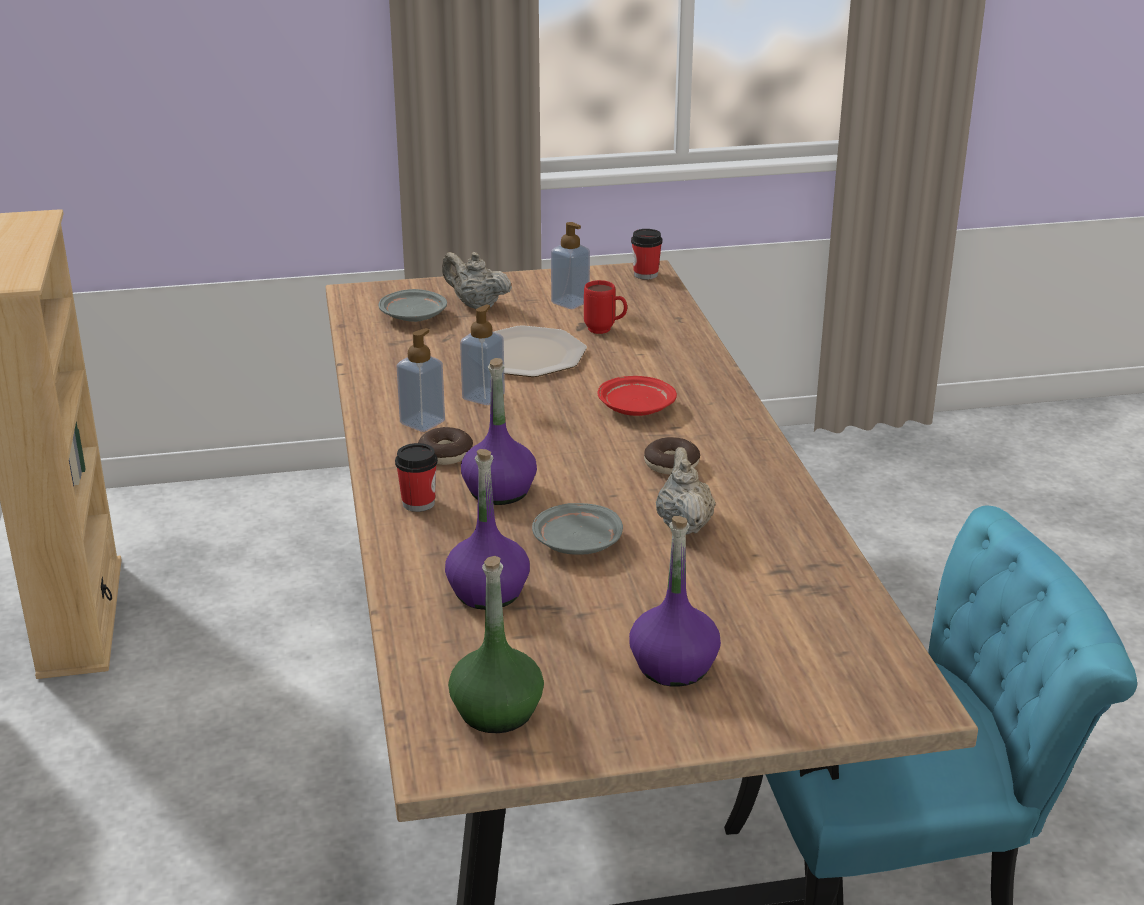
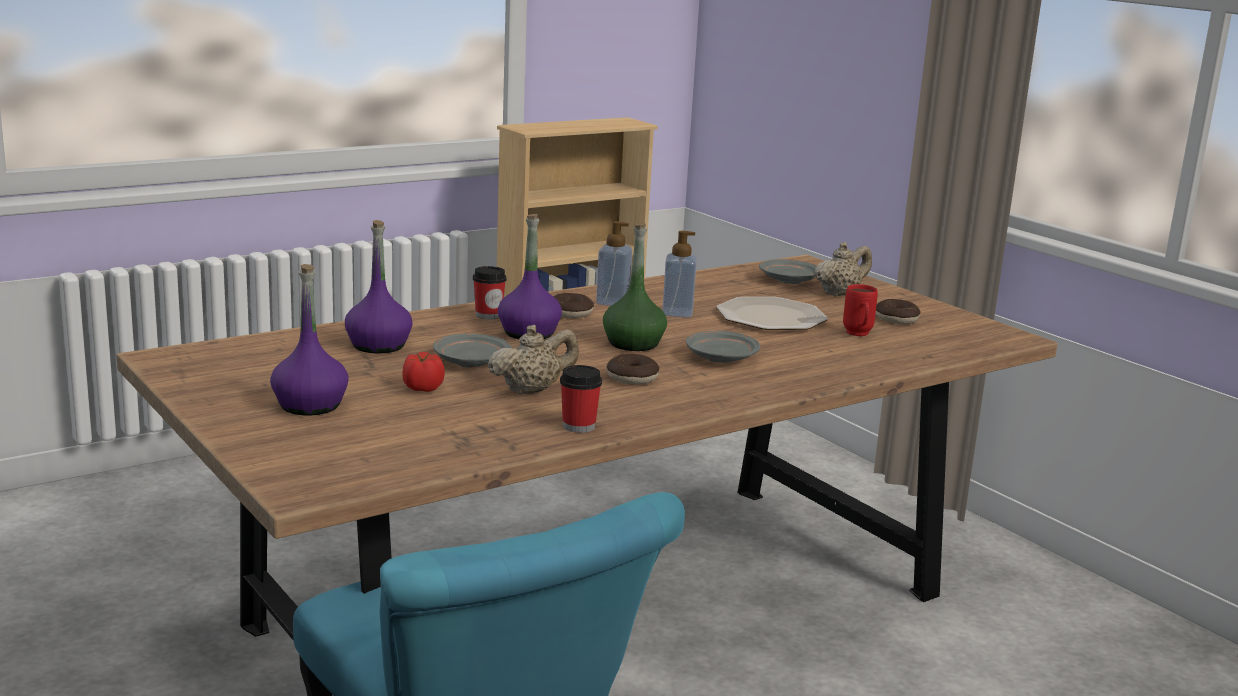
camera: 65 degrees right, 10 degrees down
(476, 305) = (840, 294): beige teapot -> beige teapot turned 45 degrees clockwise
(496, 712) = (225, 364): green bottle -> green bottle (633, 343)
(570, 302) = (896, 319): soap dispenser -> donut
(635, 408) = (721, 358): red plate -> grey plate
(645, 274) = (1005, 337): cup -> cup (579, 426)
(650, 587) = (422, 388): none -> tomato

